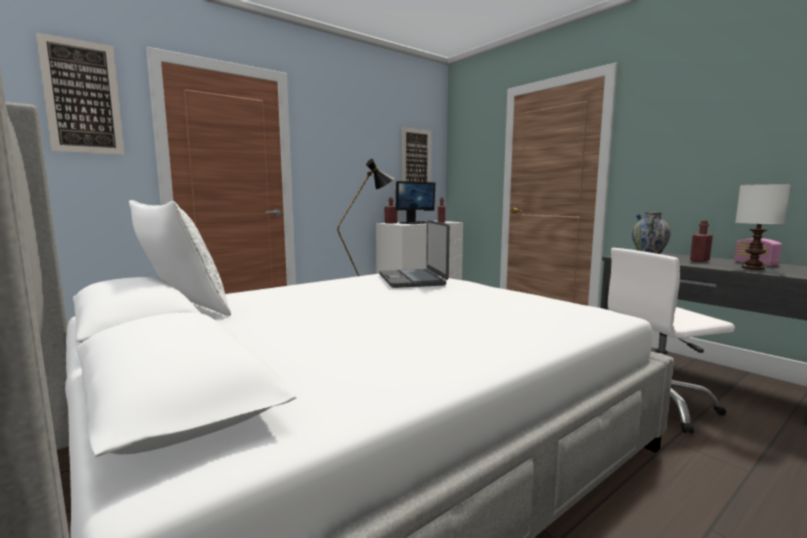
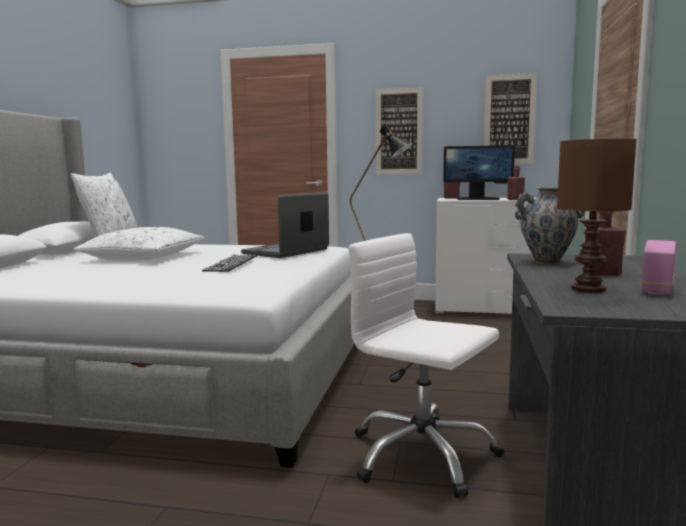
camera: 50 degrees right, 0 degrees up
(82, 97) = (181, 97): picture -> picture (399, 131)
(317, 311) = (143, 257): none -> white pillow
(456, 296) = (231, 263): none -> keyboard
(752, 268) = (589, 289): white table lamp -> brown table lamp

